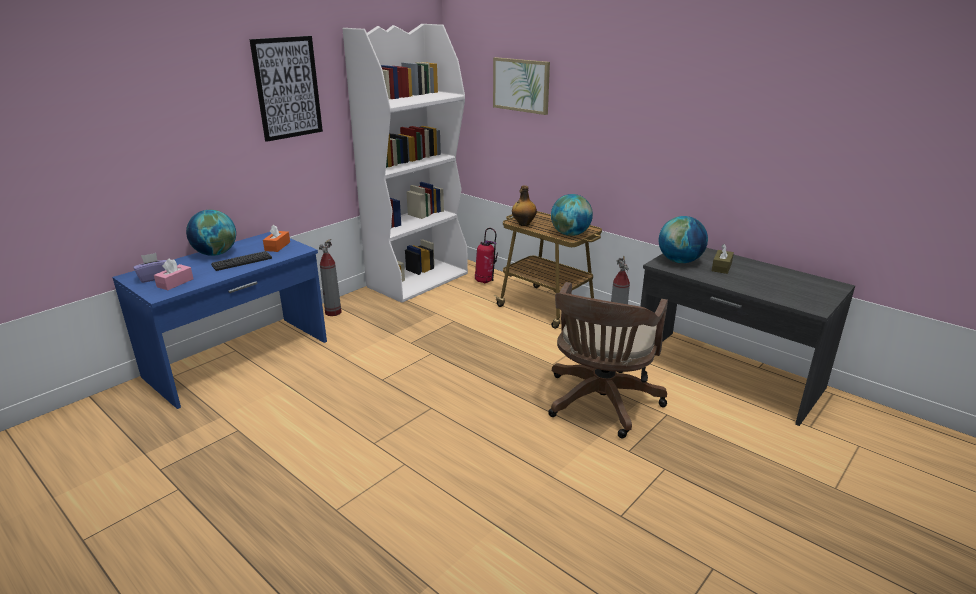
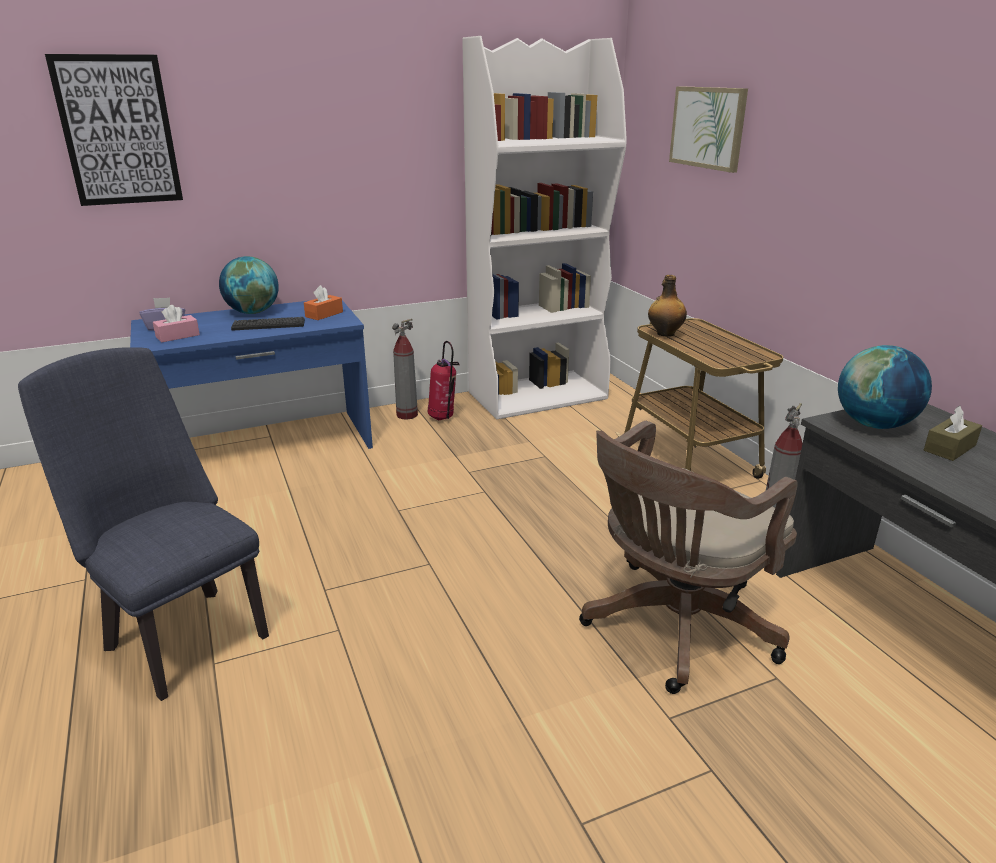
camera: 25 degrees right, 0 degrees up
(287, 88) = (375, 114): picture -> picture (118, 131)
(295, 501) = (181, 635): none -> blue chair
(485, 281) = (625, 413): fire extinguisher -> fire extinguisher (443, 418)
(570, 234) = (725, 357): globe -> none

